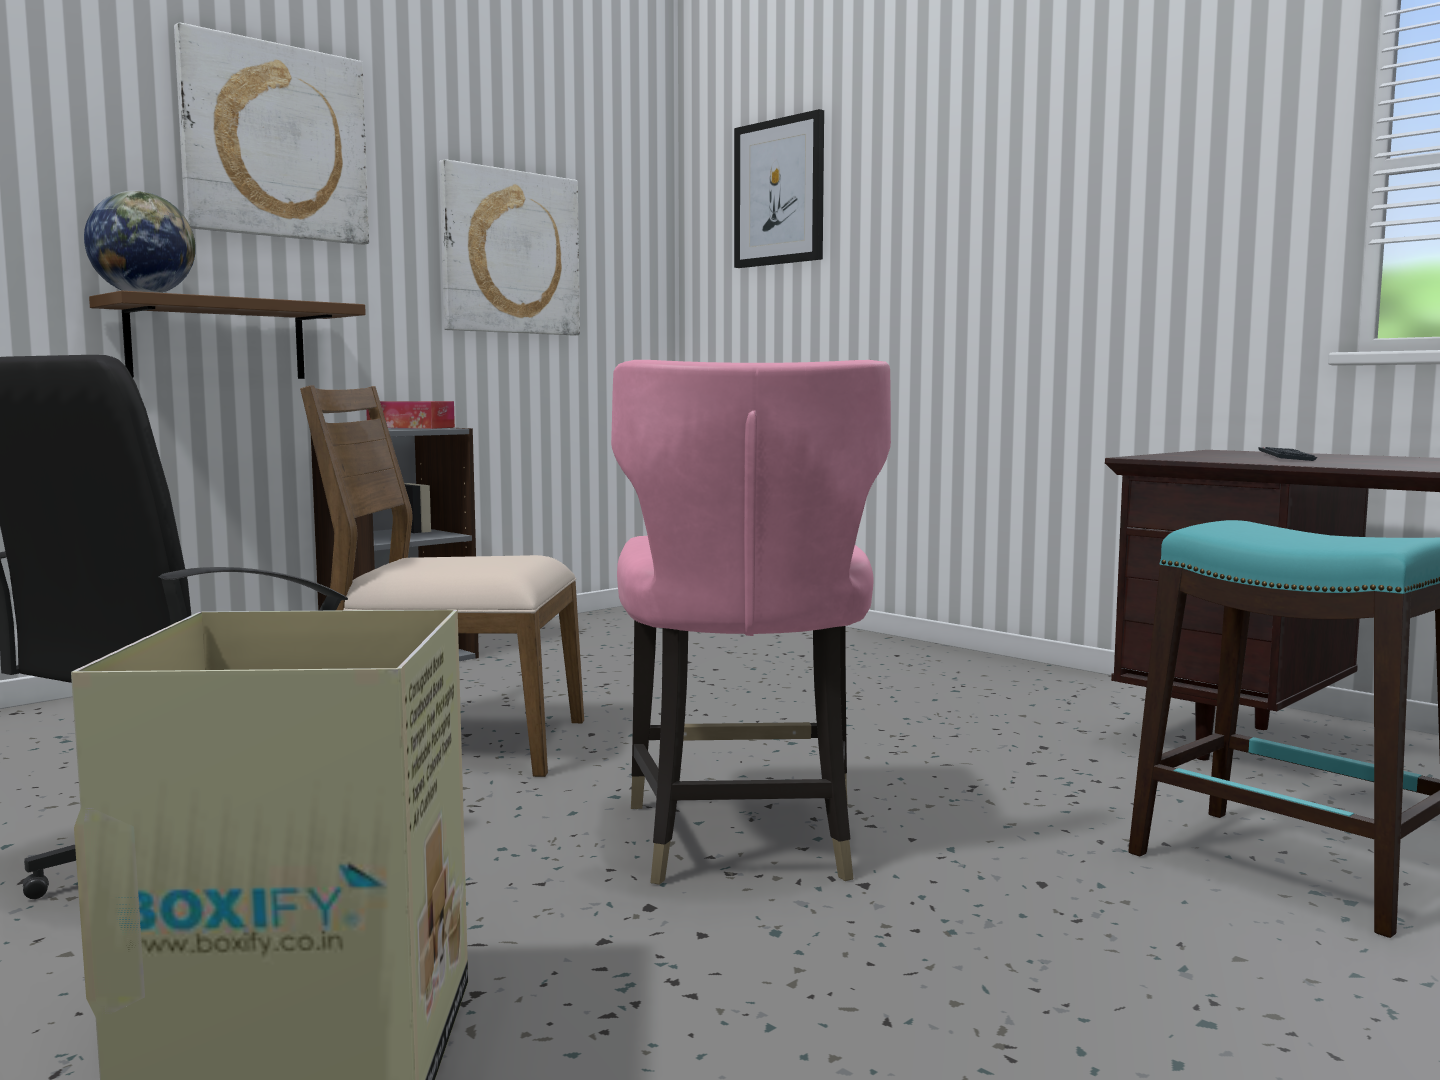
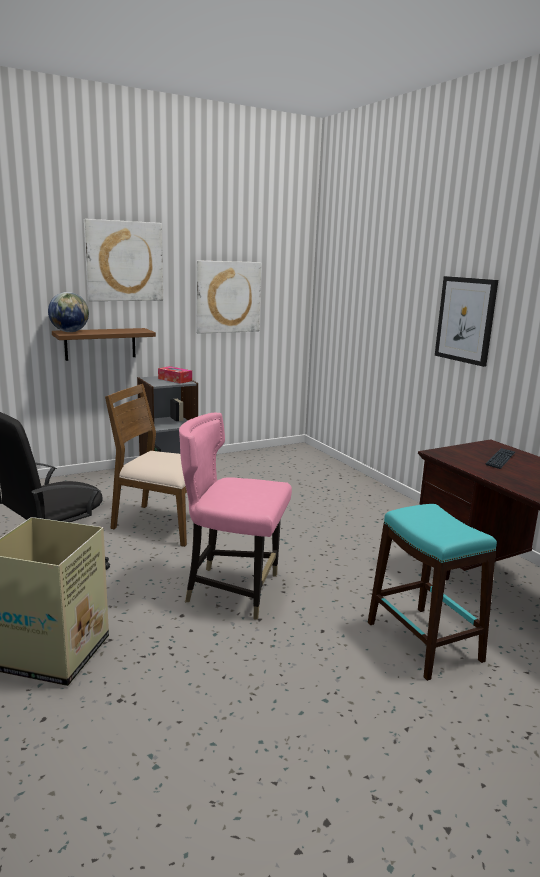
camera: 15 degrees right, 10 degrees up
(743, 839) = (233, 590): pink chair -> pink chair turned 90 degrees clockwise
(779, 192) = (351, 271): picture -> picture (465, 320)

